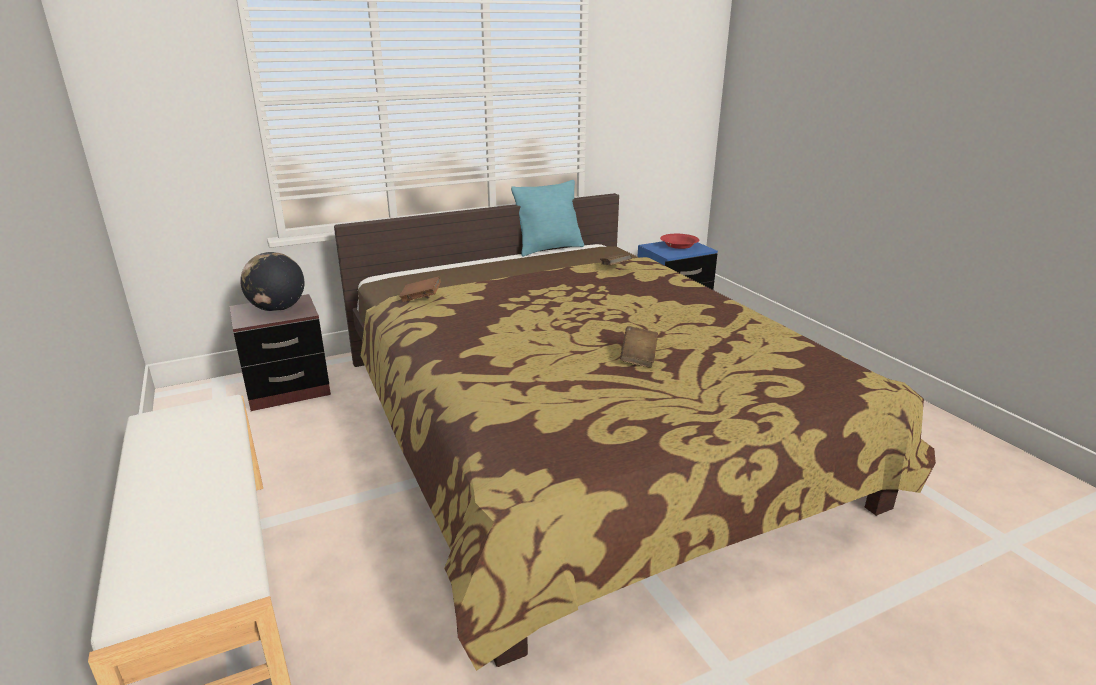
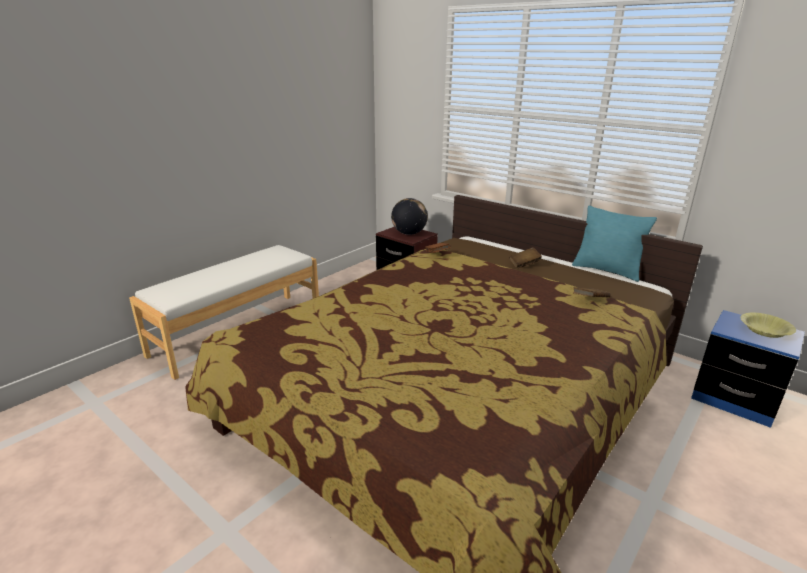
camera: 65 degrees right, 0 degrees up
(638, 357) = (412, 342): brown book -> brown book (524, 264)
(678, 246) = (764, 331): red bowl -> yellow bowl

